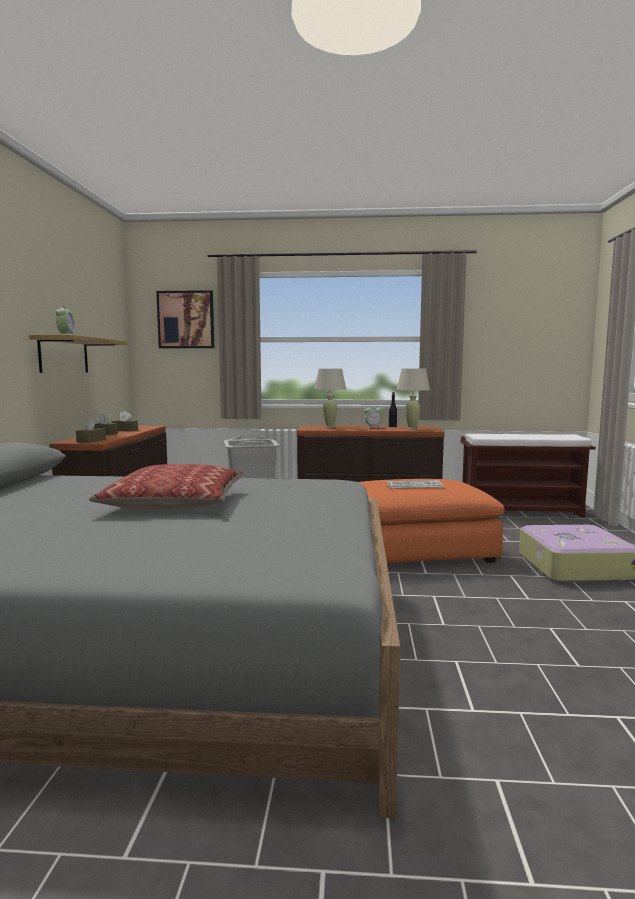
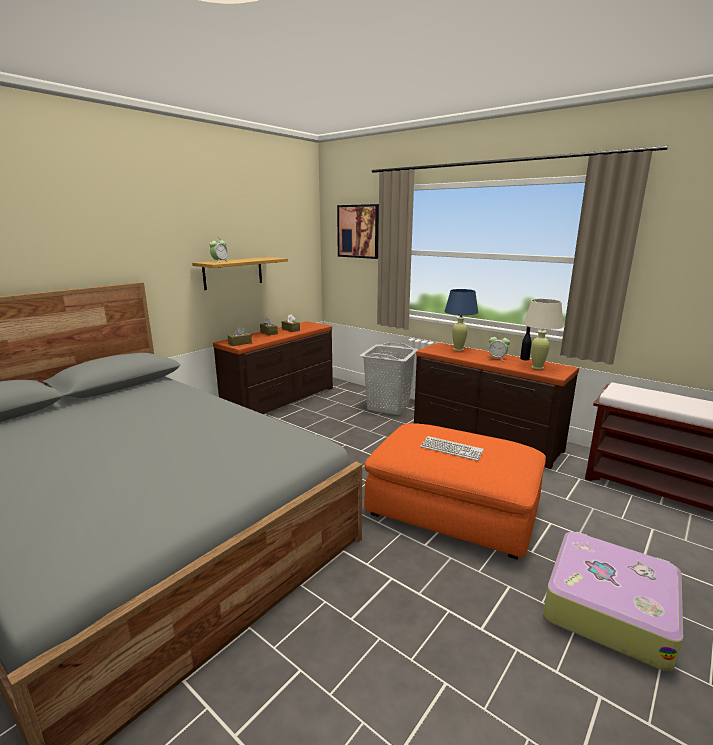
camera: 35 degrees right, 10 degrees up
(175, 503) = (149, 442): pillow -> none
(330, 427) = (458, 349): beige table lamp -> blue table lamp

